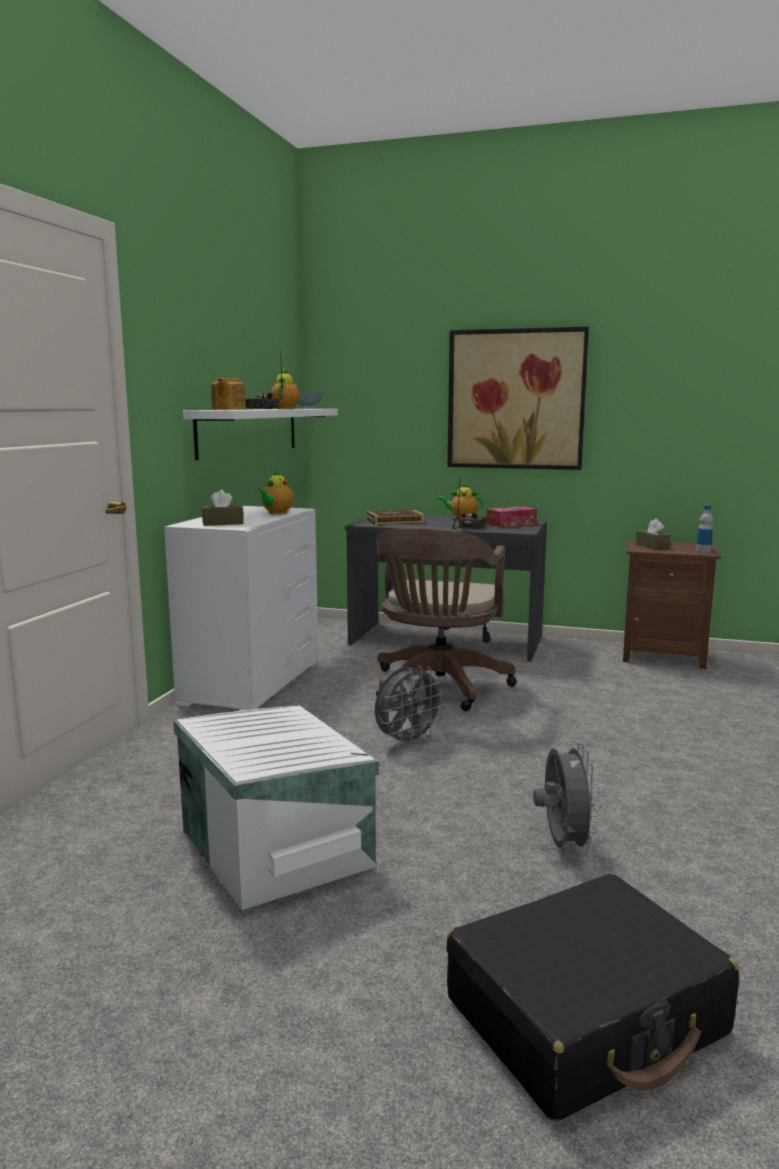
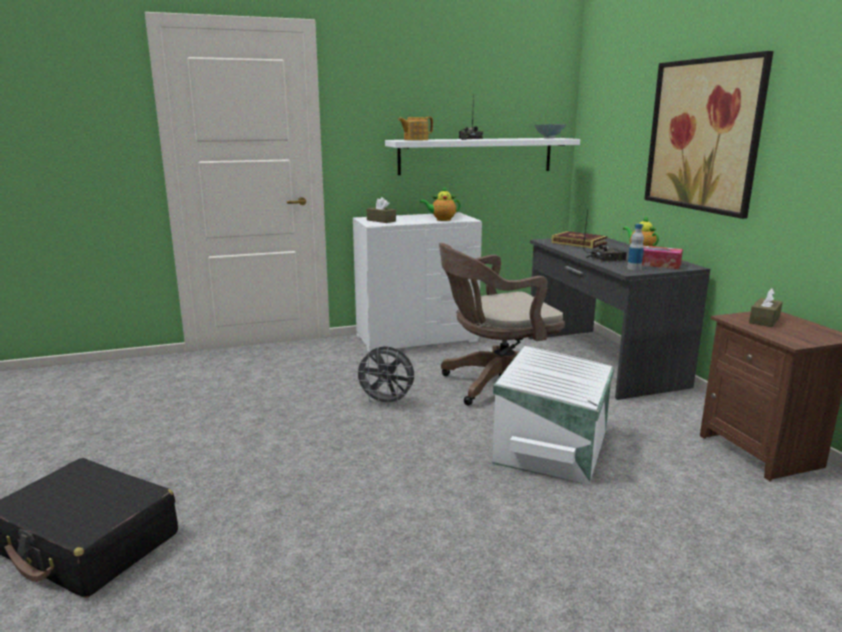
camera: 55 degrees right, 5 degrees up
(277, 847) = (214, 412): white storage box -> white storage box (554, 446)
(286, 408) = (506, 139): teapot -> none
(562, 845) = (285, 491): grey fan -> none
(703, 550) = (803, 339): bottle -> bottle (634, 268)

